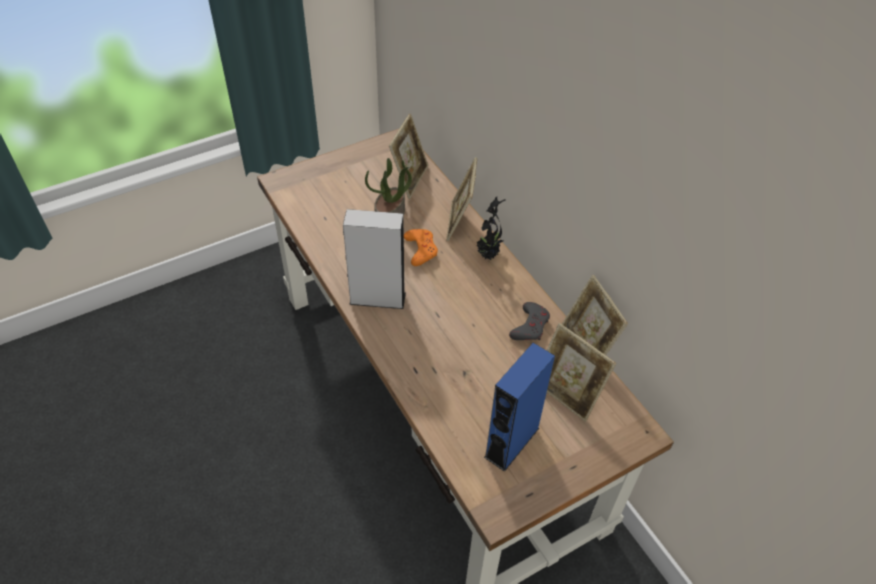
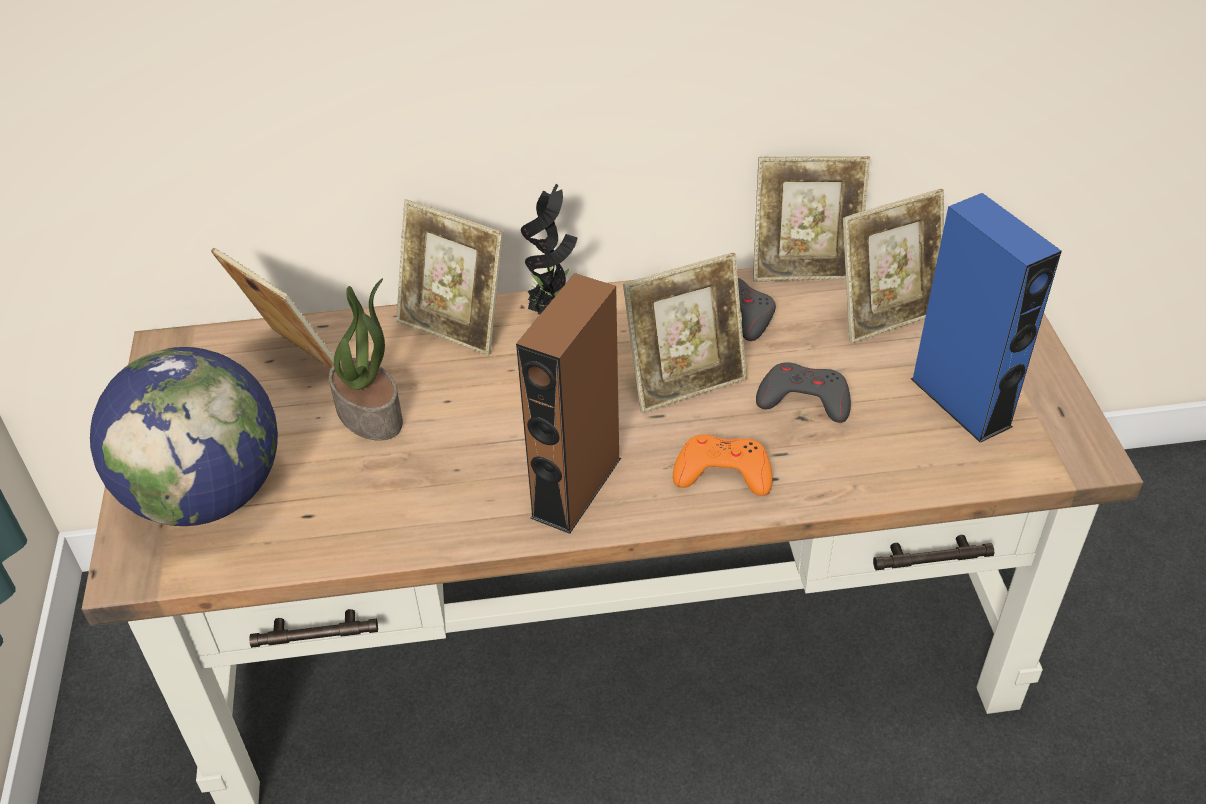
camera: 65 degrees left, 5 degrees down
(323, 185) = (207, 495): none -> globe
(377, 298) = (576, 487): grey speaker -> brown speaker
(421, 249) = (488, 395): orange game controller -> orange game controller (722, 472)
(466, 319) = (685, 382): none -> picture frame
(478, 370) = (804, 399): none -> grey game controller

